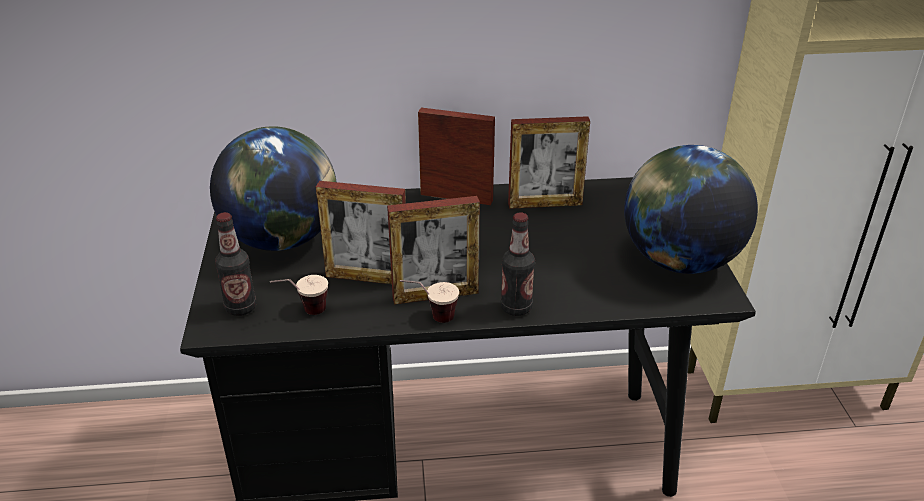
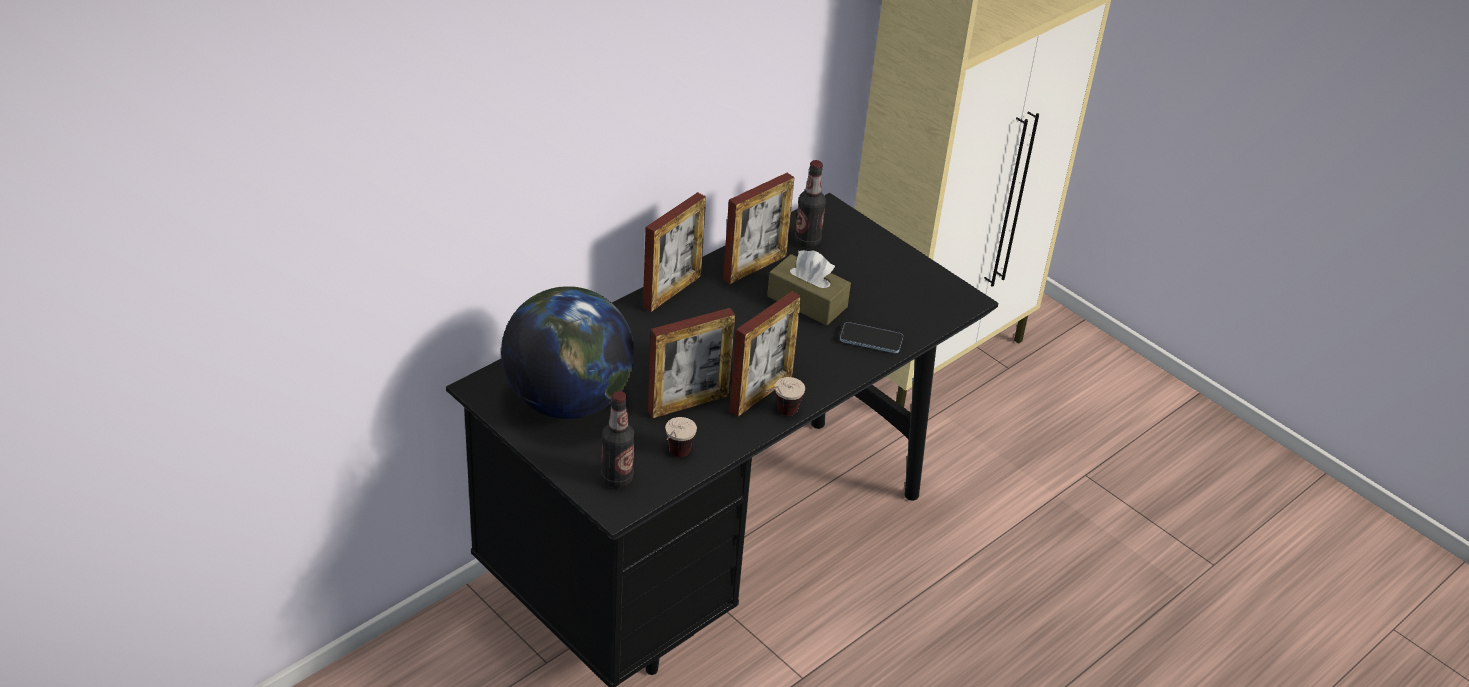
camera: 40 degrees left, 5 degrees up
(456, 197) = (672, 291): picture frame -> picture frame turned 150 degrees clockwise
(516, 308) = (833, 376): bottle -> bottle (807, 241)
(561, 243) = (807, 301): none -> brown tissue box
(587, 293) = (871, 339): none -> phone
(679, 261) = (910, 280): globe -> none

